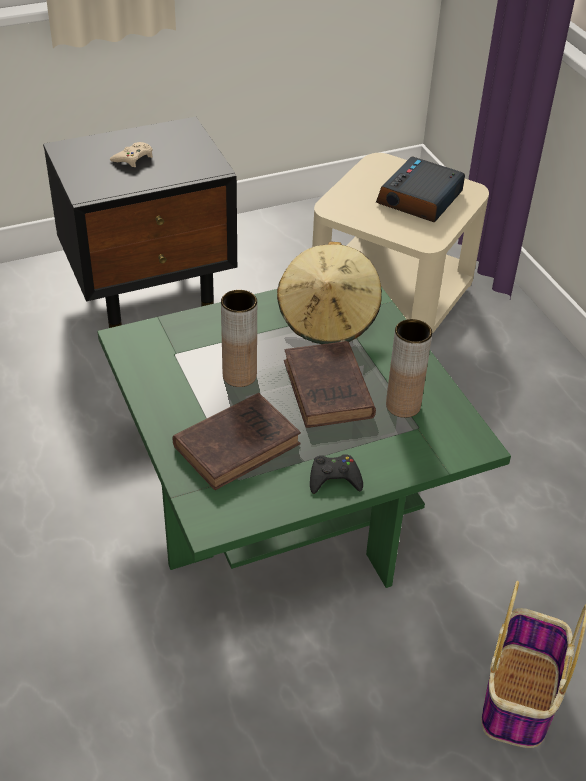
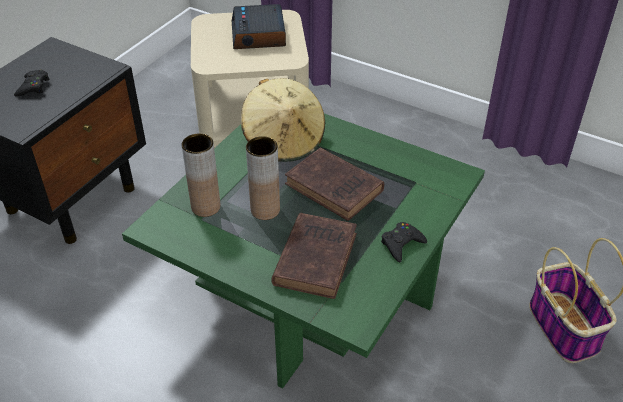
camera: 35 degrees left, 0 degrees up
(133, 158) = (33, 87): beige game controller -> black game controller
(403, 406) = (392, 173): brown vase -> brown vase (206, 207)

